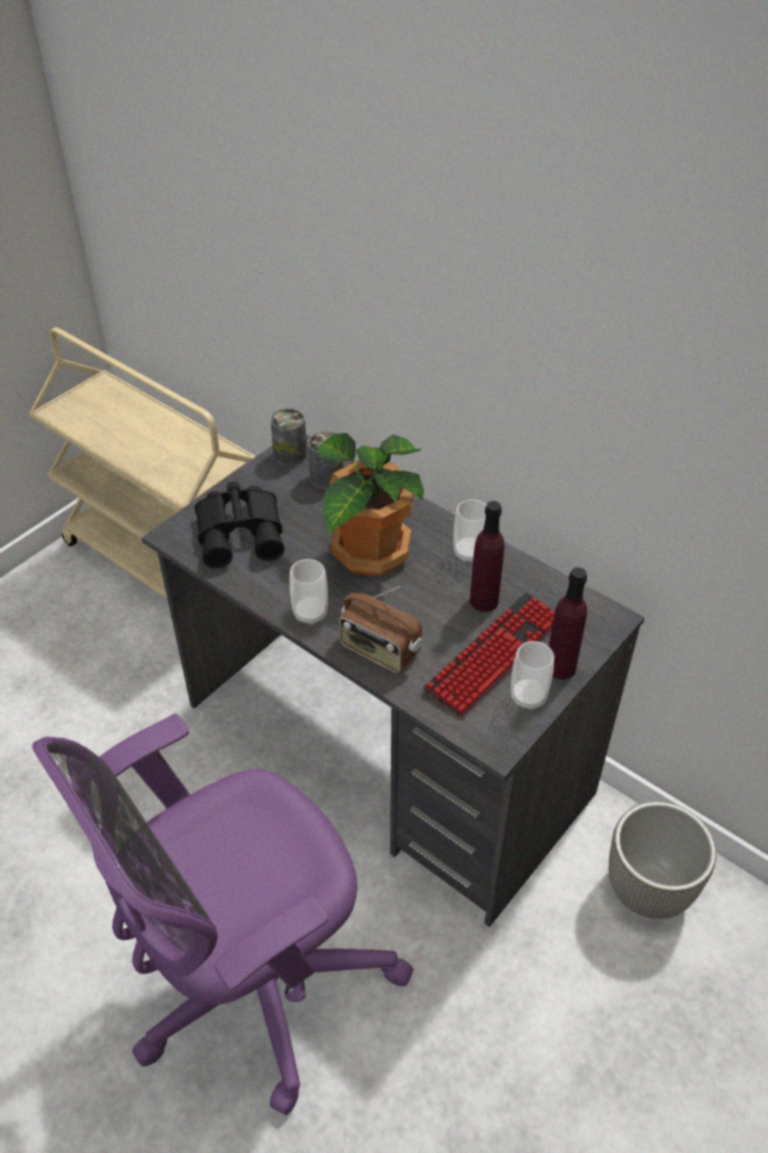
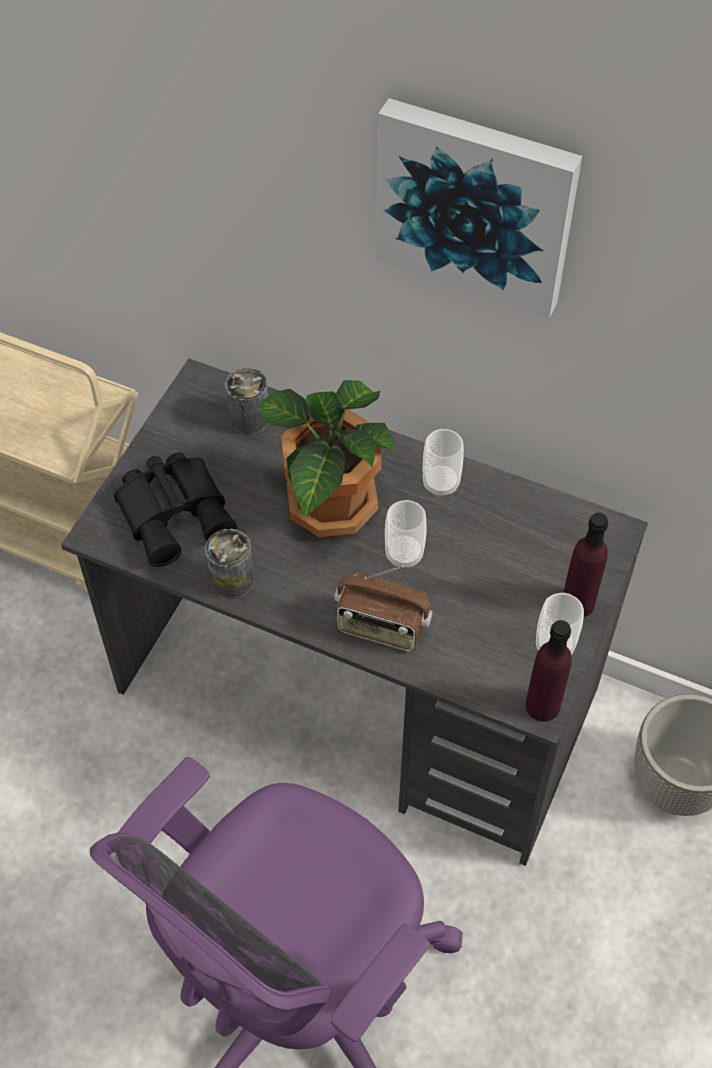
camera: 15 degrees left, 10 degrees up
(290, 454) = (195, 396): can -> can (232, 579)
(310, 613) = (291, 599): cup -> cup (404, 554)
(484, 601) = (474, 541): purple bottle -> purple bottle (542, 705)
(495, 655) = (506, 604): keyboard -> none
(517, 277) = (476, 204): none -> picture

